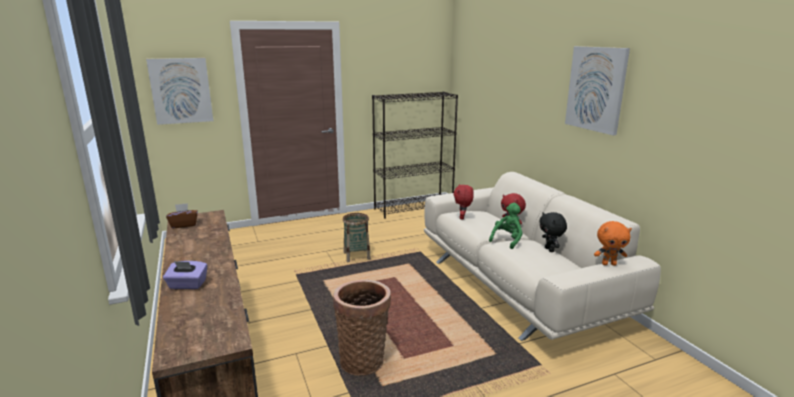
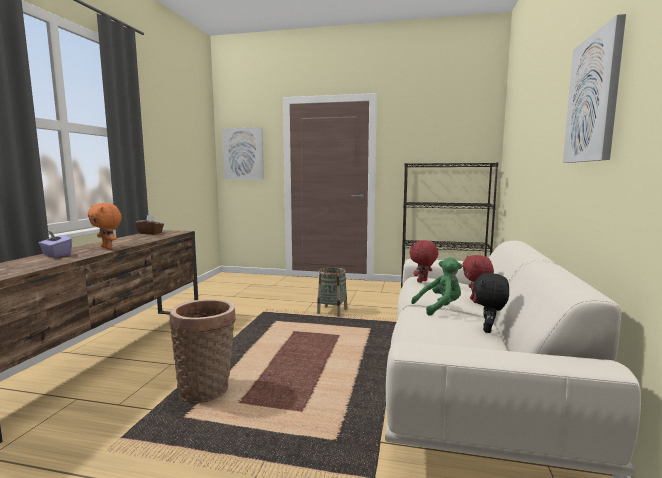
camera: 35 degrees right, 10 degrees down
(609, 264) = (525, 354): orange plush toy -> orange plush toy (108, 247)

